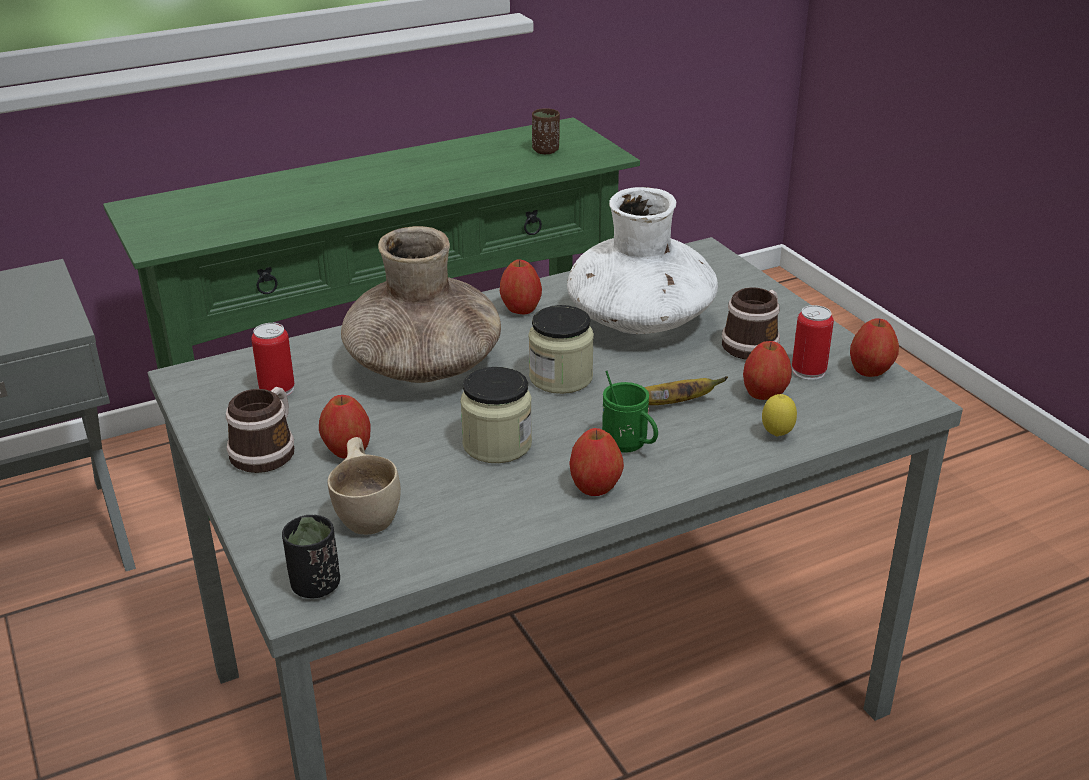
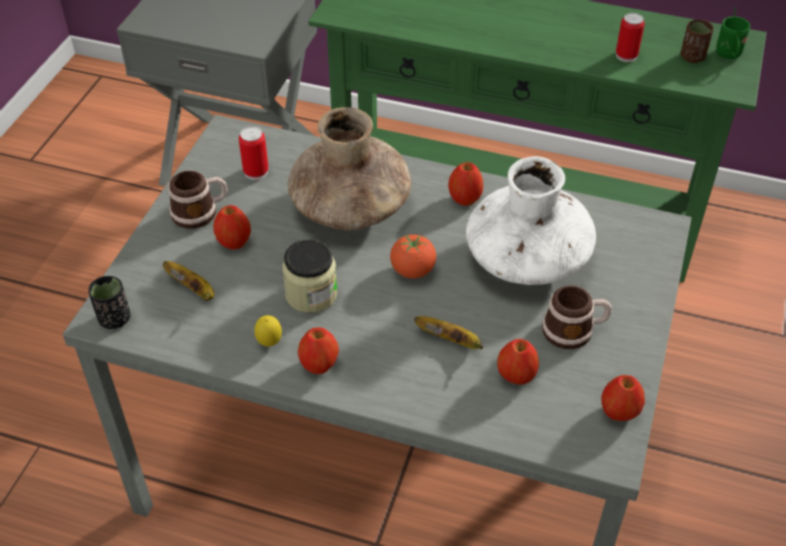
camera: 45 degrees right, 15 degrees up
(368, 510) = (194, 290): beige cup -> banana
(561, 378) = (412, 270): jar -> tomato
(629, 446) = (378, 351): green mug -> green mug (729, 56)
(777, 436) = (475, 412): lemon -> lemon (269, 343)
(808, 371) = (575, 380): can -> can (626, 55)

